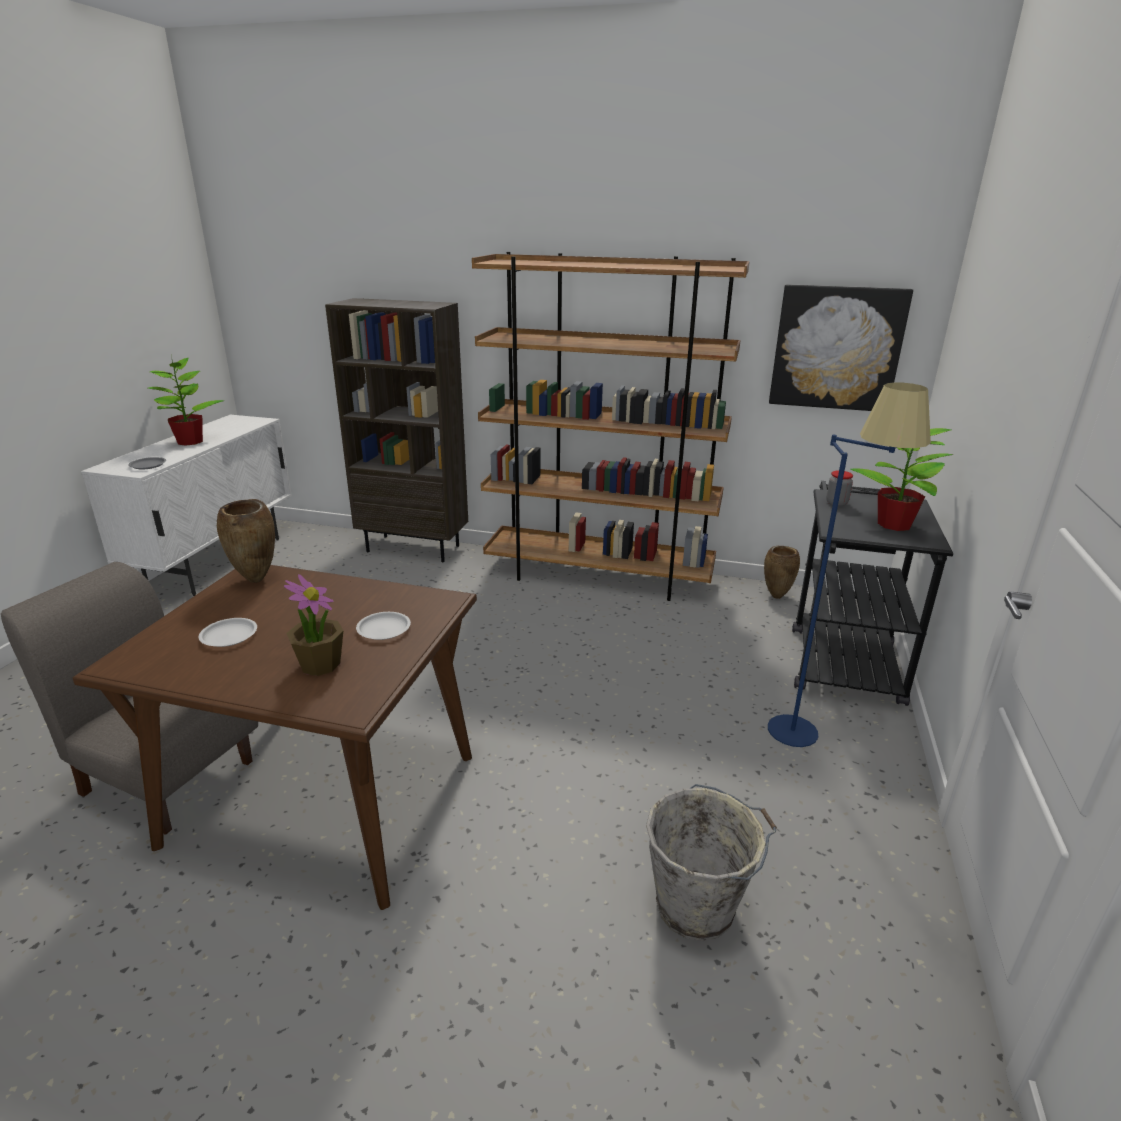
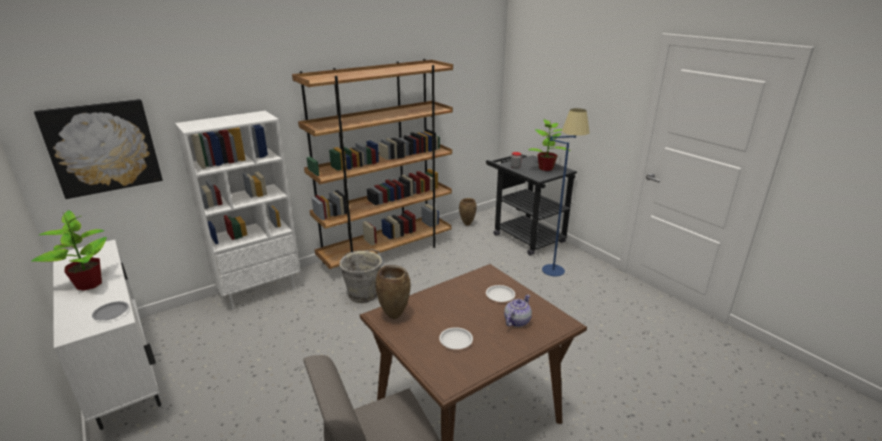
camera: 50 degrees left, 0 degrees up
(320, 664) = (516, 321): potted plant -> teapot
(414, 548) = (260, 291): brown bookcase -> white bookcase
(698, 906) = (622, 339): grey bucket -> grey bucket (364, 294)
(836, 348) = (467, 96): picture -> picture (103, 147)

